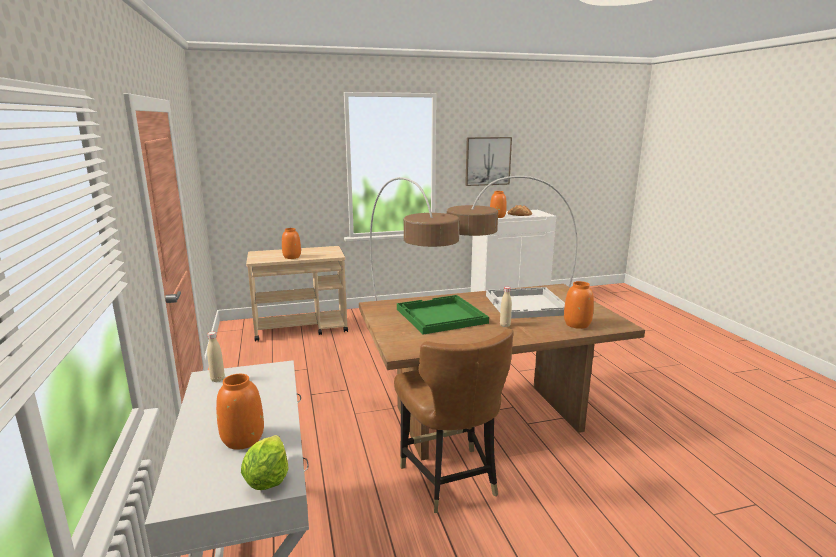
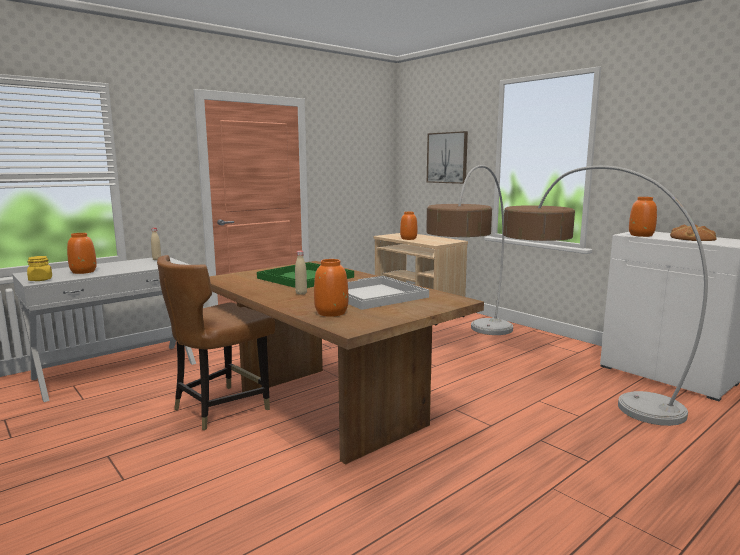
camera: 65 degrees right, 5 degrees down
(267, 479) = (40, 279): lettuce -> yellow jar
(487, 161) = (671, 156): picture -> picture (447, 157)

